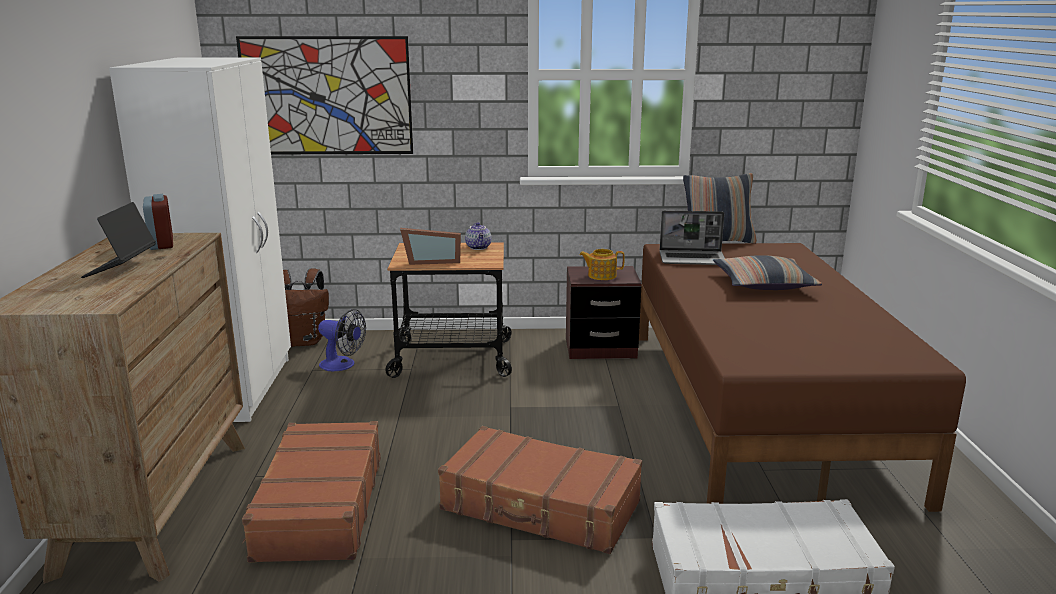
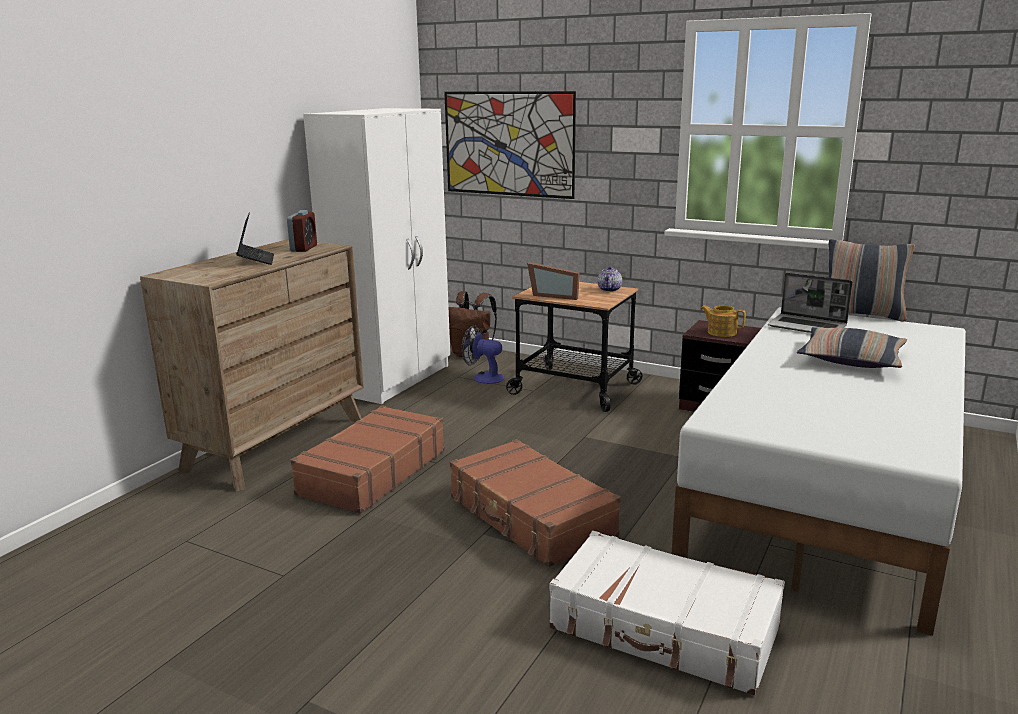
camera: 30 degrees right, 0 degrees up
(121, 268) = (256, 260): laptop -> laptop turned 135 degrees clockwise
(342, 365) = (483, 377): fan -> fan turned 150 degrees clockwise
(759, 406) = (831, 490): brown bed -> white bed

